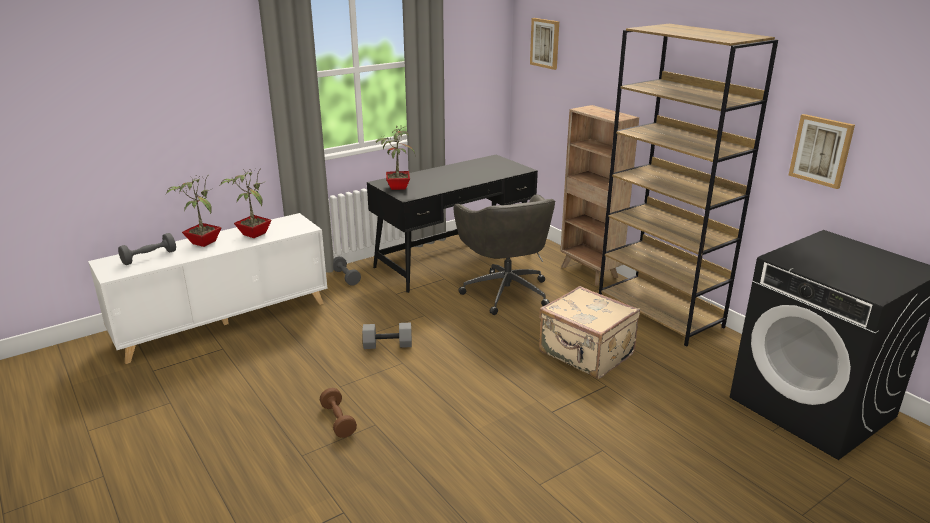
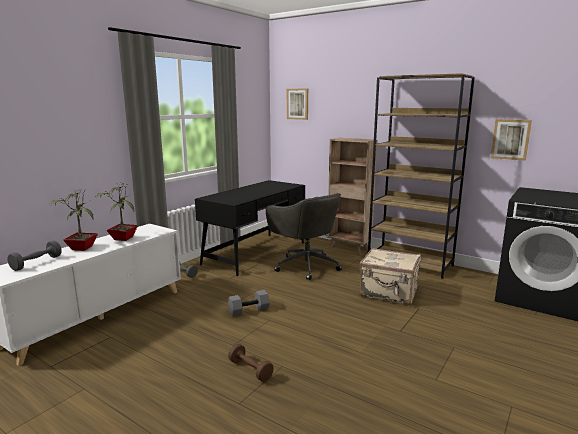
camera: 20 degrees left, 10 degrees down
(397, 187) = (220, 199): potted plant -> none

